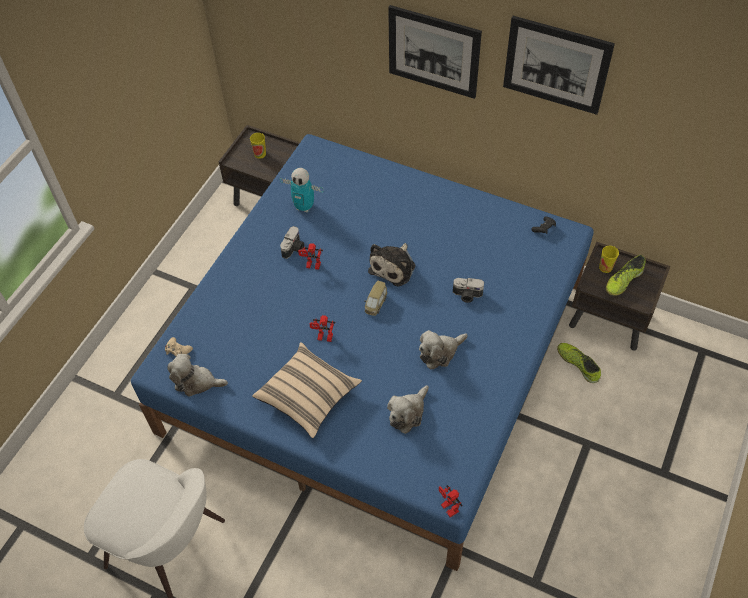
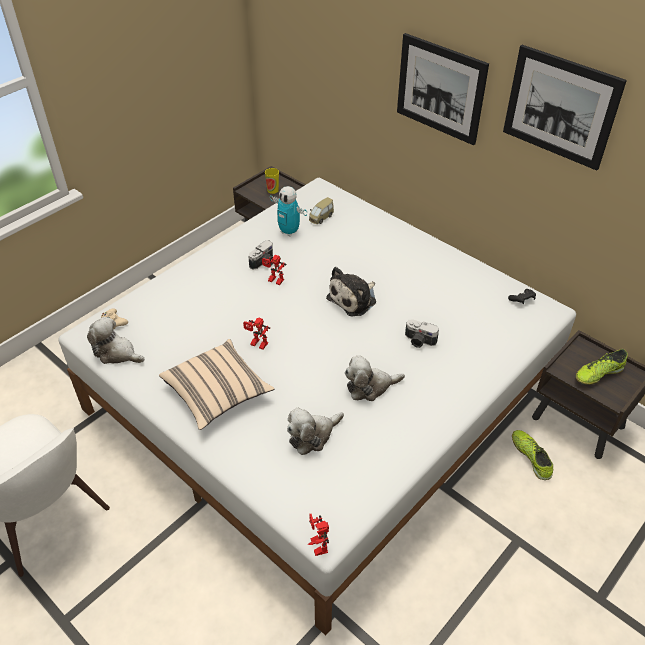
camera: 15 degrees right, 10 degrees down
(375, 303) = (322, 327): toy car -> toy car (321, 217)
(376, 356) = (322, 396): blue bed -> white bed
(605, 267) = (582, 356): cup -> none

